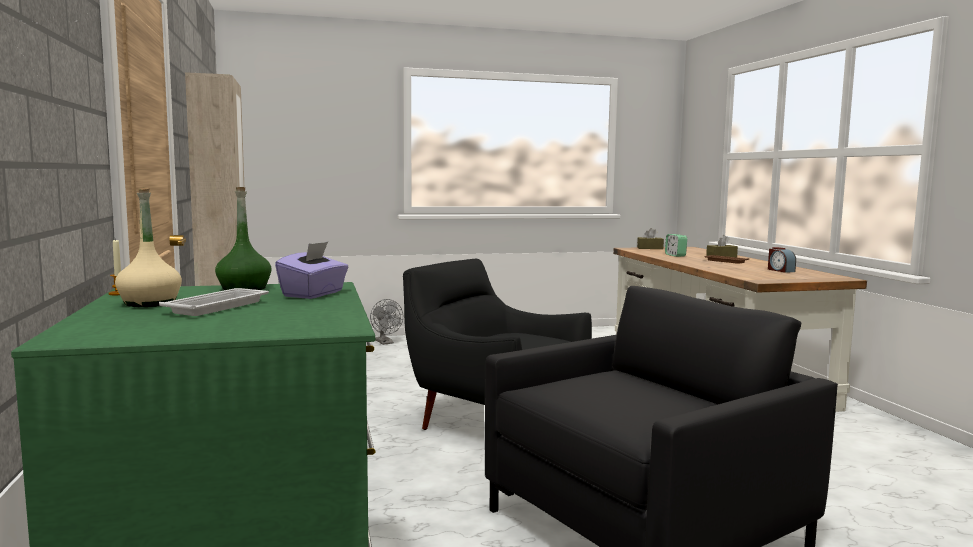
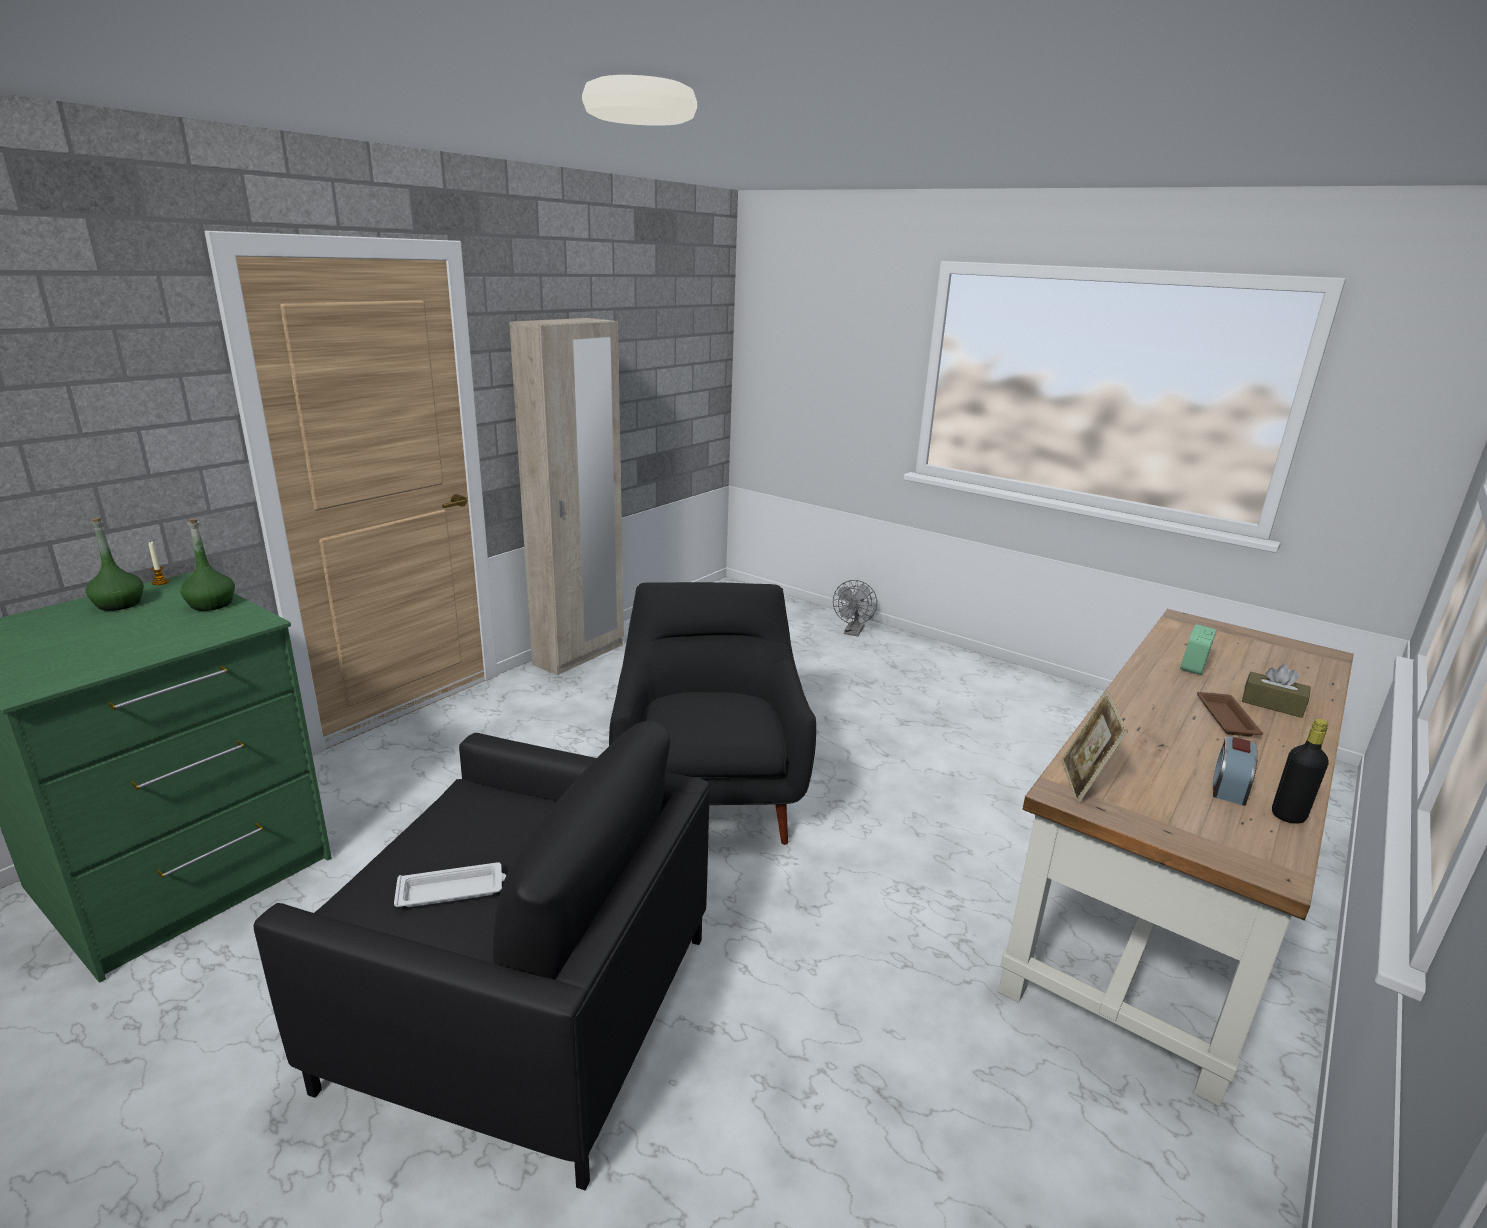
camera: 50 degrees right, 15 degrees up
(150, 303) = (119, 604): beige bottle -> green bottle
(219, 307) = (111, 626): white tray -> white tray (453, 891)
(314, 294) = (197, 632): purple tissue box -> none
(650, 248) = (1229, 631): brown tissue box -> none
(757, 278) = (1084, 783): none -> picture frame
(807, 271) = (1288, 815): none -> black bottle

